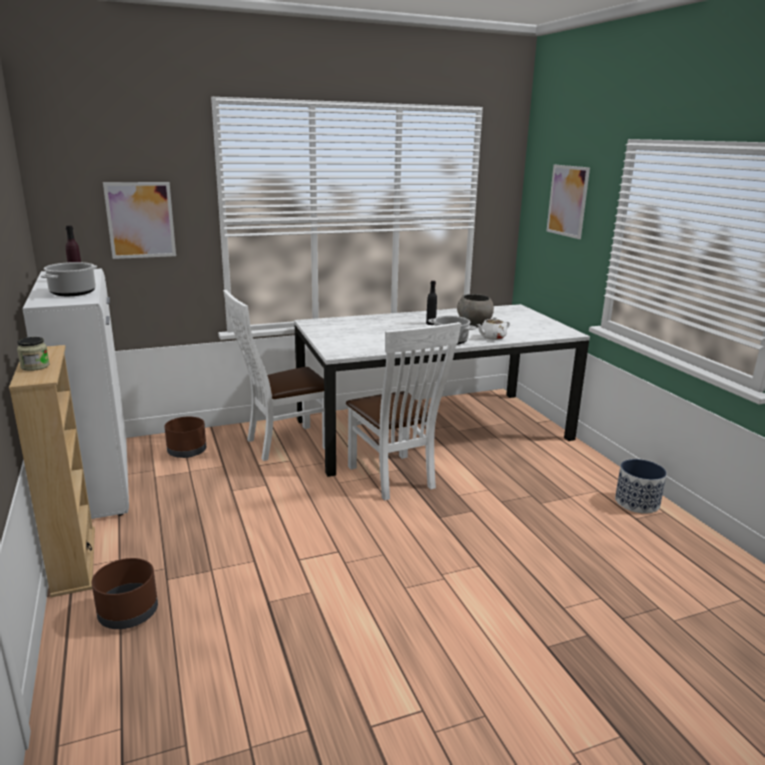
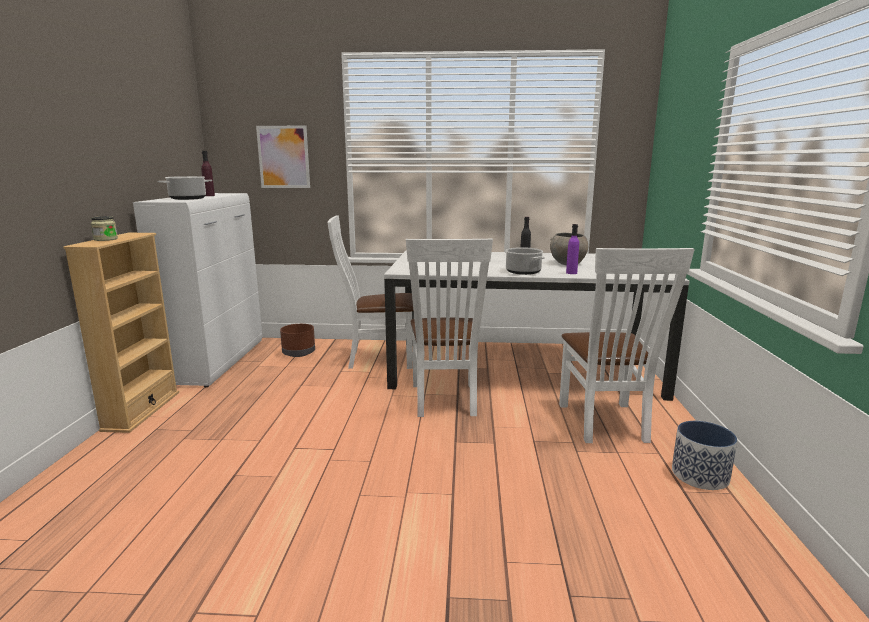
camera: 25 degrees right, 5 degrees down
(129, 614) = (131, 456): brown planter -> none
(492, 337) = (571, 273): white teapot -> purple bottle
(543, 474) = (605, 425): none -> white chair
(567, 201) = (683, 135): picture -> none

